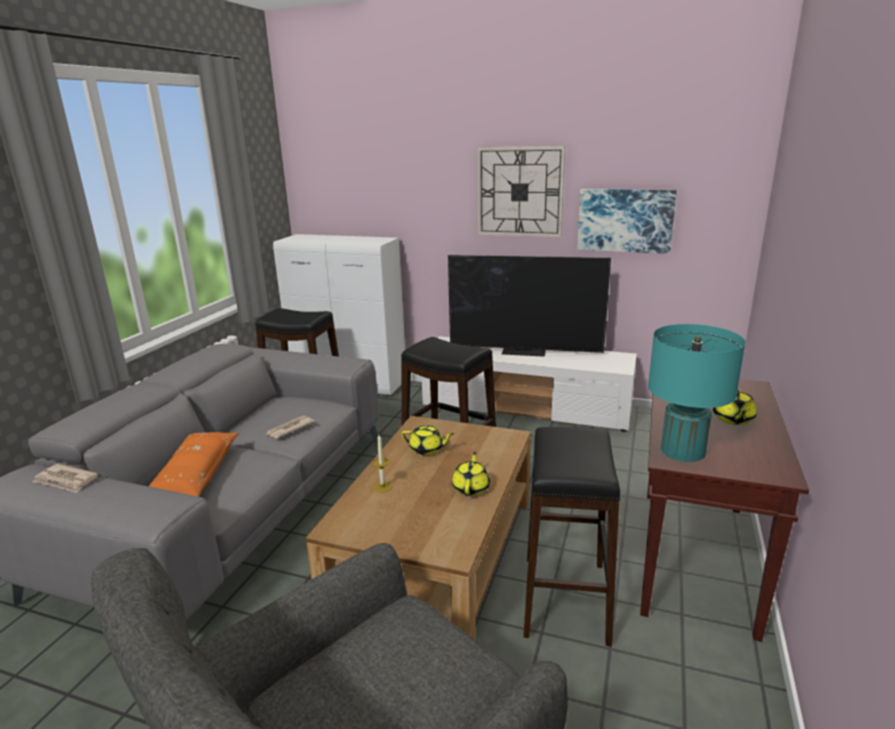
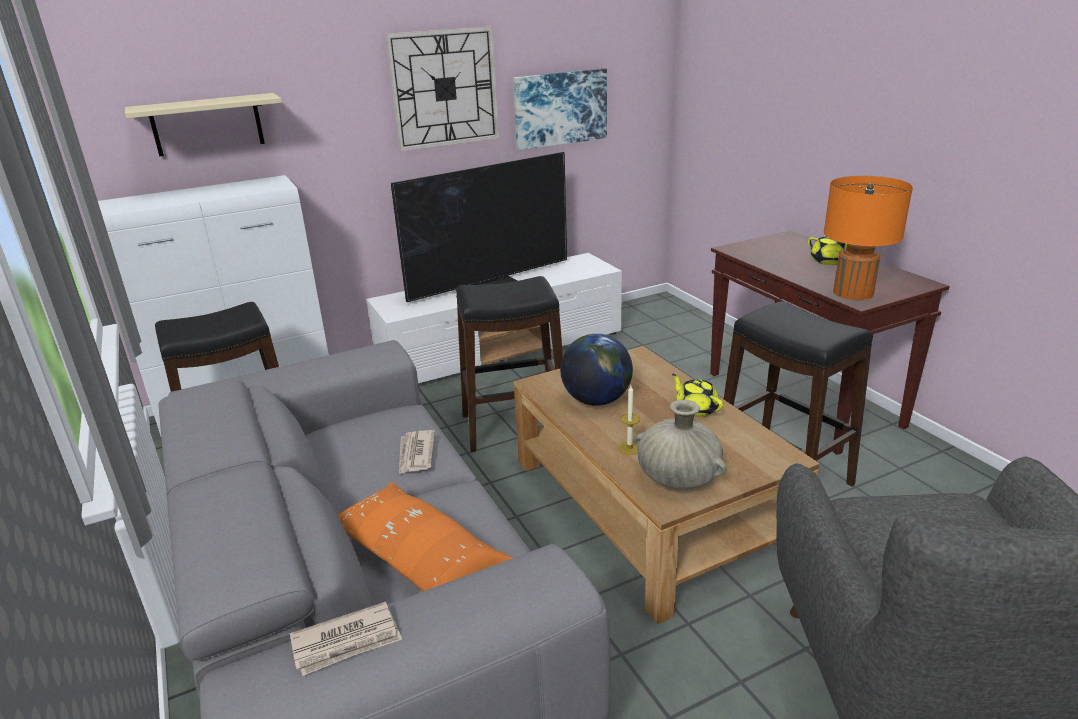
camera: 45 degrees left, 5 degrees up
(359, 198) = (207, 124): none -> beige shelf
(369, 520) = (678, 478): none -> beige vase
(427, 449) = (596, 400): yellow teapot -> globe
(682, 450) = (853, 292): turquoise table lamp -> orange table lamp

